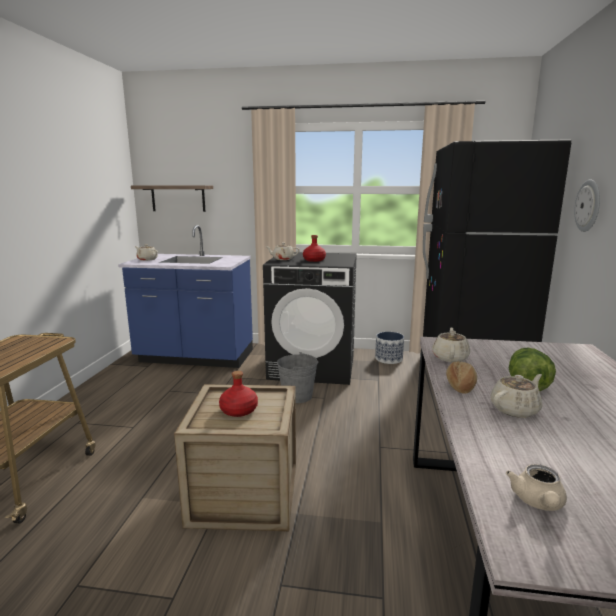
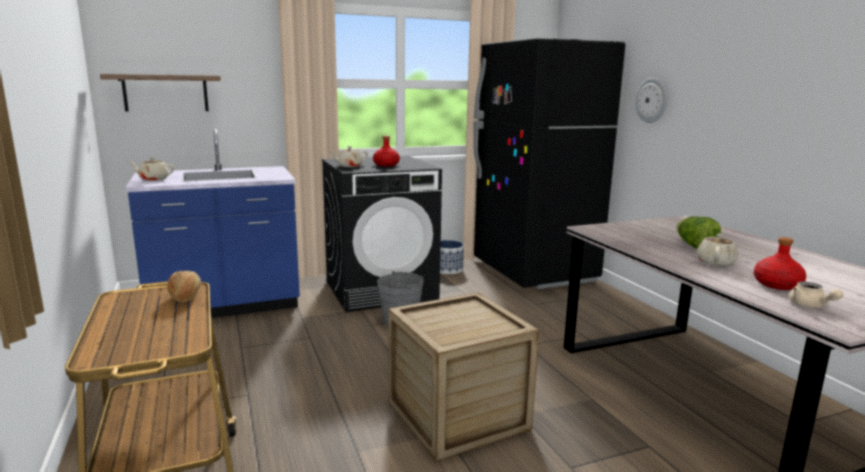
camera: 30 degrees left, 0 degrees up
(239, 410) = (460, 322): red bottle -> red bottle (777, 285)
(450, 357) = (617, 237): beige teapot -> none
(460, 386) = (660, 255): bread -> bread (185, 296)

